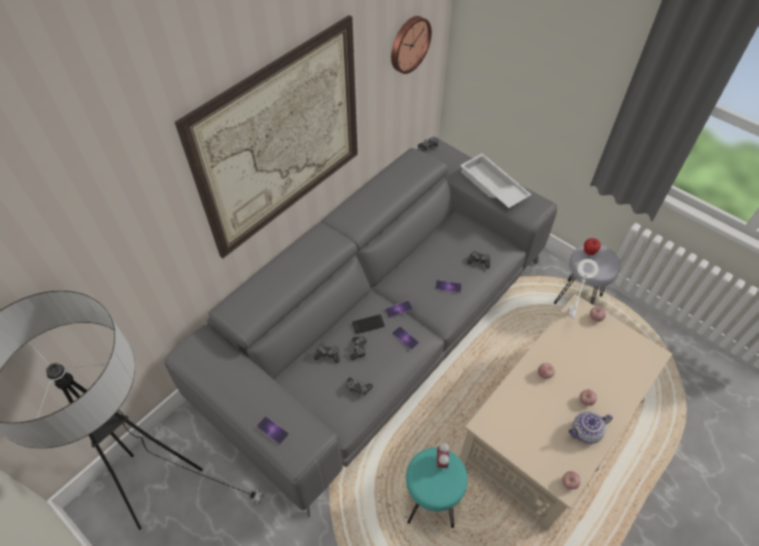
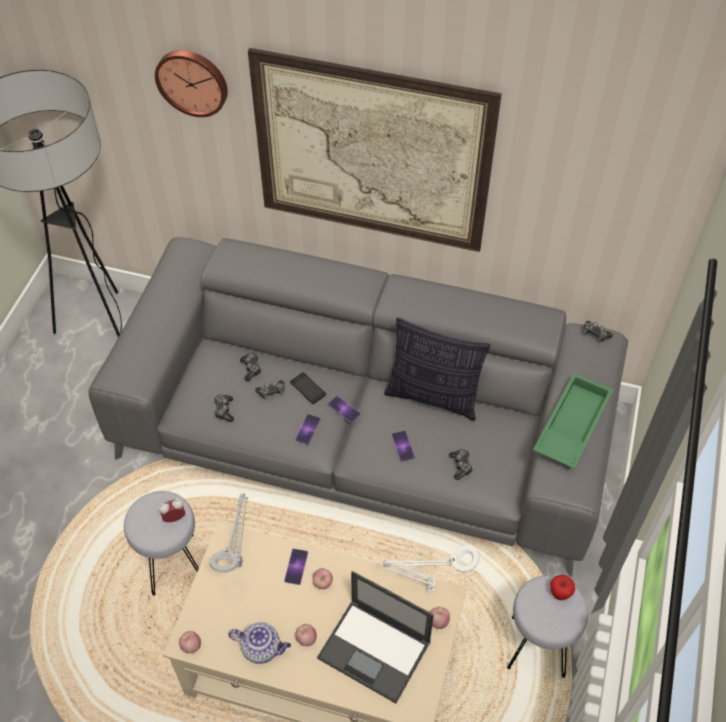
camera: 65 degrees right, 0 degrees up
(272, 430) = (128, 347): phone -> phone (296, 566)
(408, 44) = (605, 190): wall clock -> wall clock (192, 81)
(415, 254) = (433, 397): none -> pillow
(430, 502) = (173, 563): turquoise stool -> grey stool
(492, 186) = (570, 425): white tray -> green tray
(506, 423) = (238, 561): none -> grey table lamp
(585, 432) = (262, 648): teapot -> teapot turned 150 degrees clockwise
(606, 362) = (375, 650): none -> laptop

